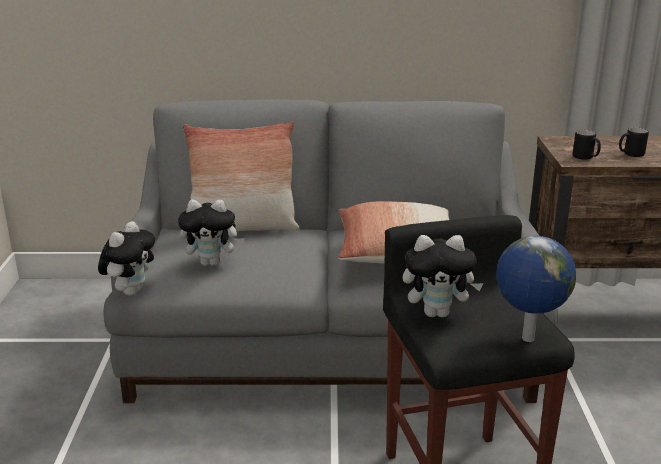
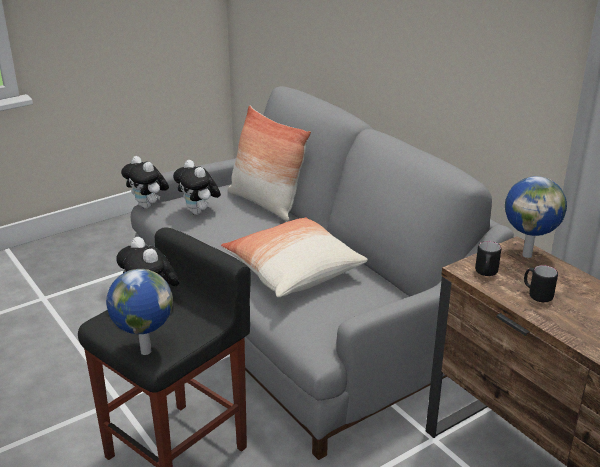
camera: 55 degrees right, 5 degrees up
(131, 291) = (148, 206): plush toy -> plush toy turned 60 degrees clockwise
(570, 141) = (527, 254): none -> globe

